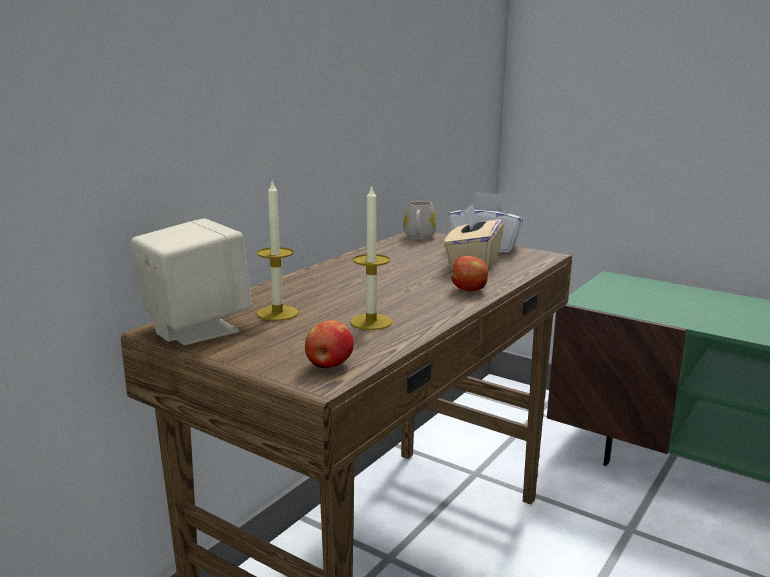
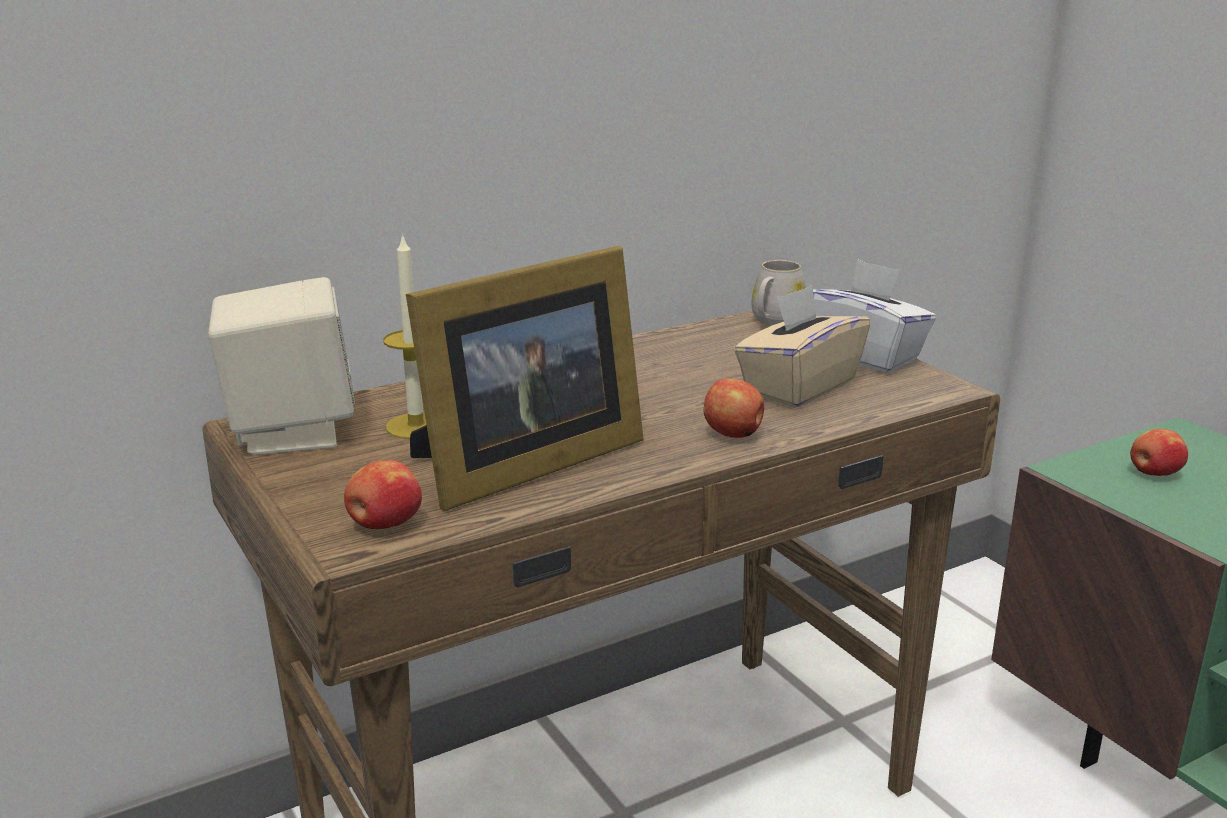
camera: 25 degrees right, 5 degrees up
(371, 322) = (521, 465): candle -> picture frame
(618, 296) = (1153, 474): none -> apple

